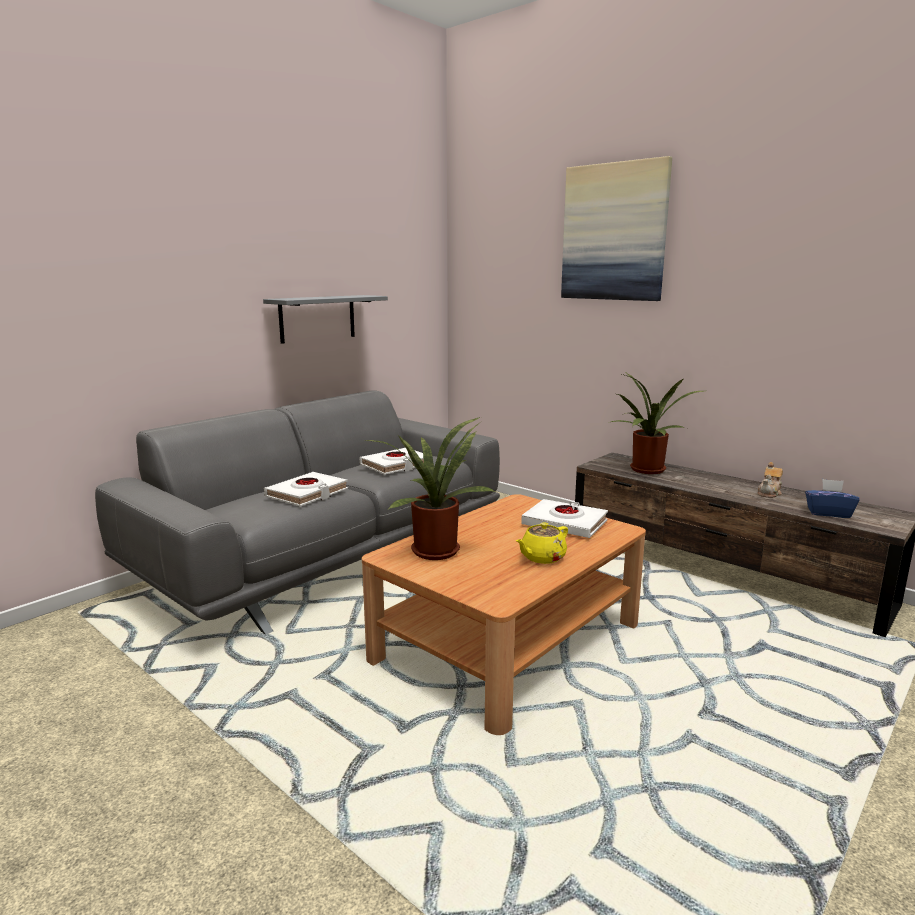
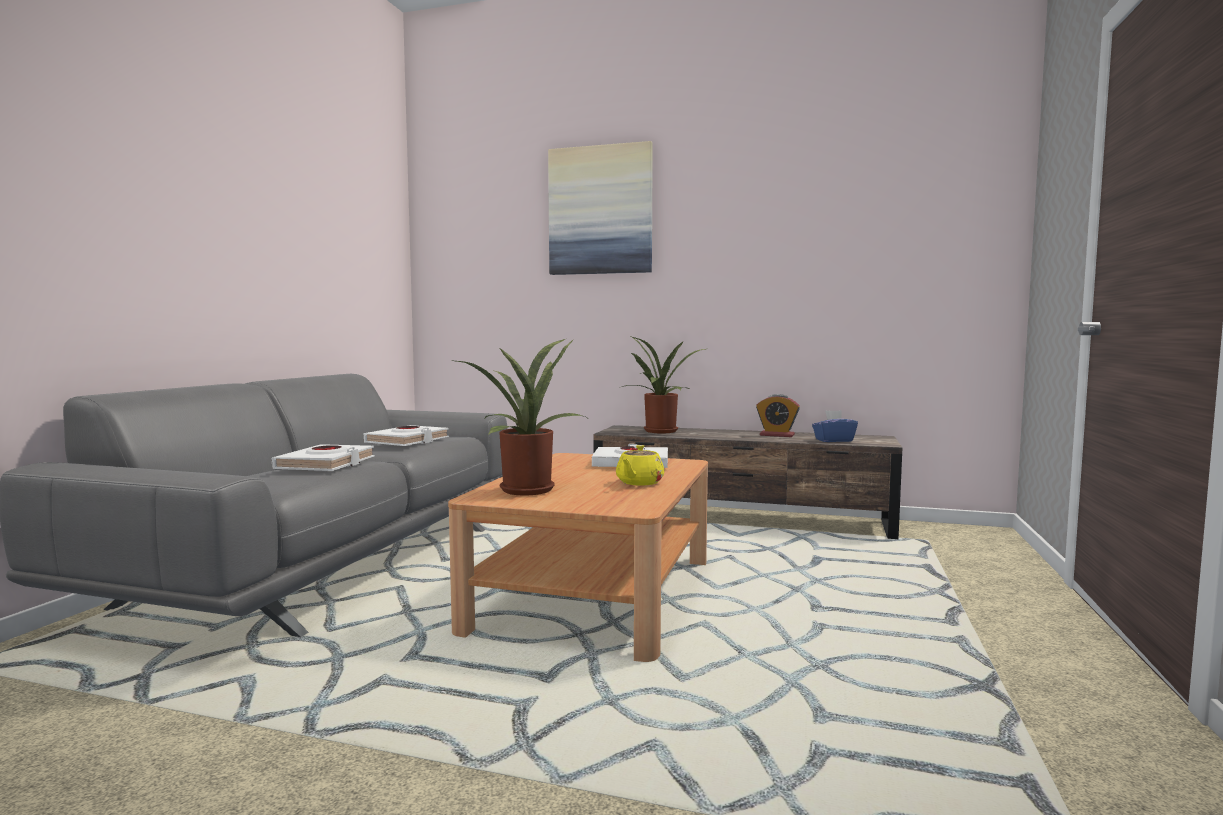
camera: 25 degrees left, 10 degrees down
(317, 318) = (285, 284): grey shelf -> none
(769, 493) = (777, 435): teapot -> alarm clock

